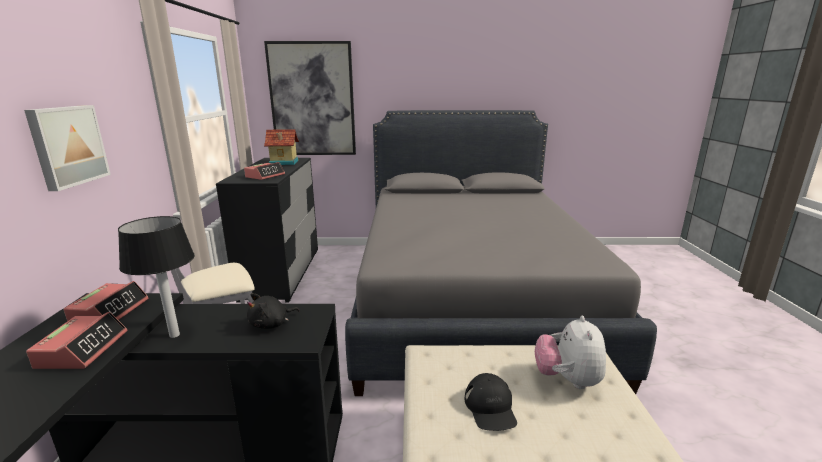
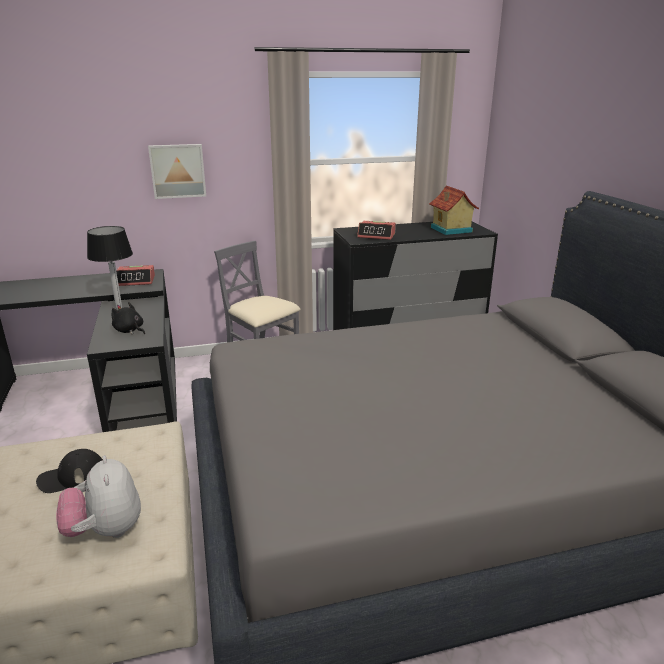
camera: 75 degrees right, 5 degrees up
(83, 349) = (90, 288): alarm clock -> none
(312, 100) = (533, 156): picture -> none
(567, 380) = (106, 530): plush toy -> plush toy turned 105 degrees counterclockwise

